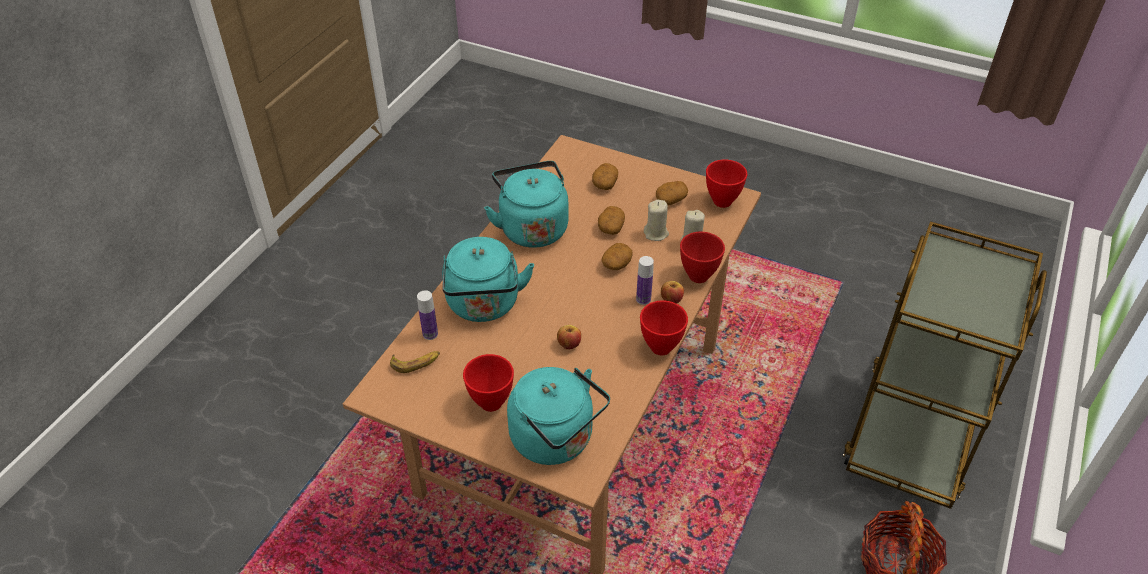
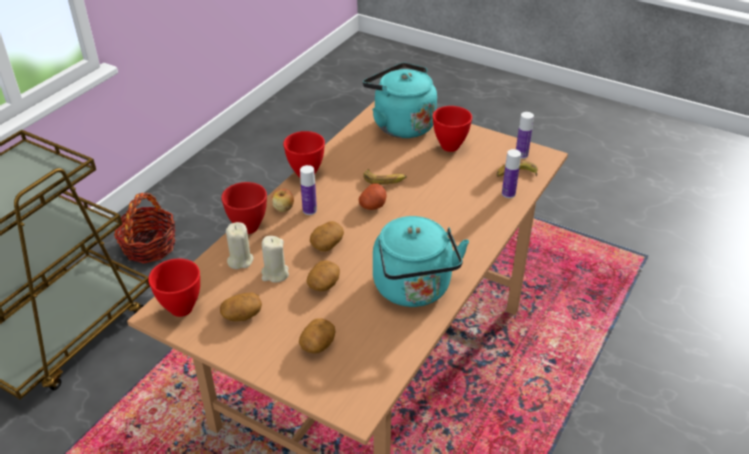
camera: 175 degrees left, 5 degrees down
(402, 395) = (521, 155): none -> bottle
(484, 305) = (461, 213): turquoise kettle -> none
(569, 344) = (384, 180): apple -> banana
(578, 309) = (373, 205): none -> potato

